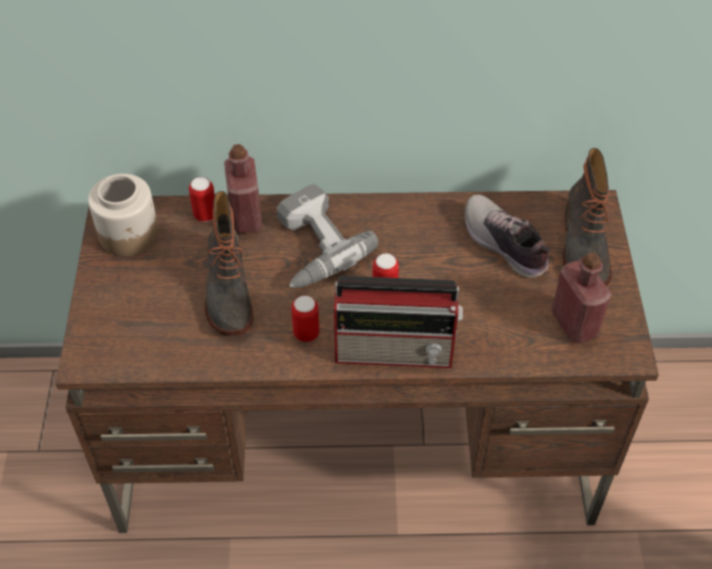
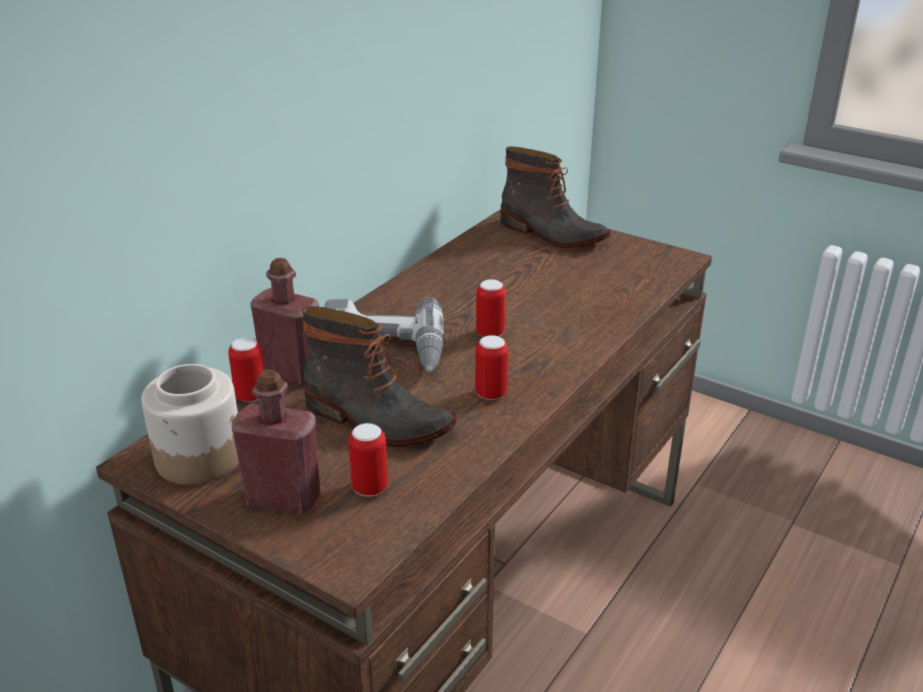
camera: 55 degrees left, 20 degrees down
(158, 329) = (370, 488): none -> can
(397, 350) = (566, 353): radio -> none
(503, 245) = (508, 262): shoe -> none
(574, 323) = (627, 266): red bottle -> red bottle (283, 498)

